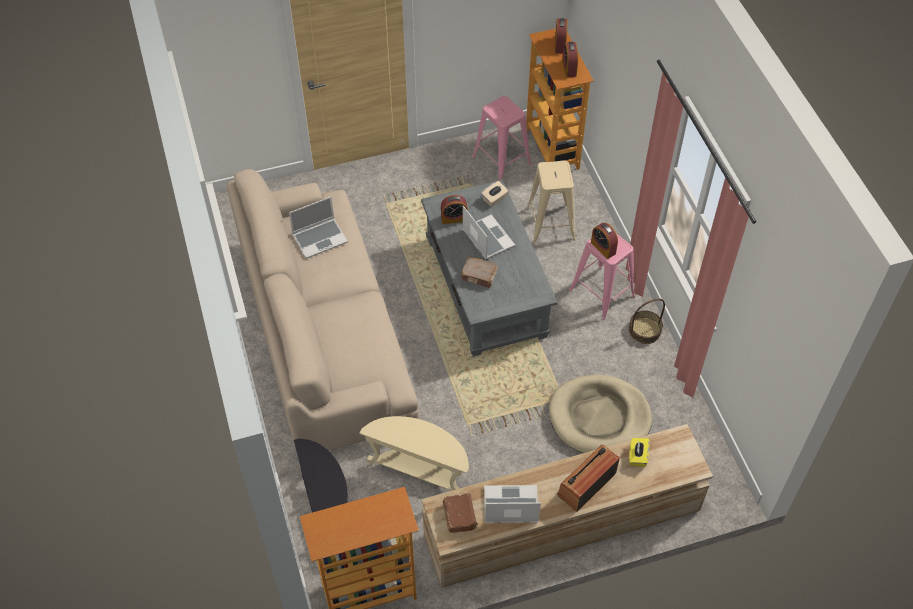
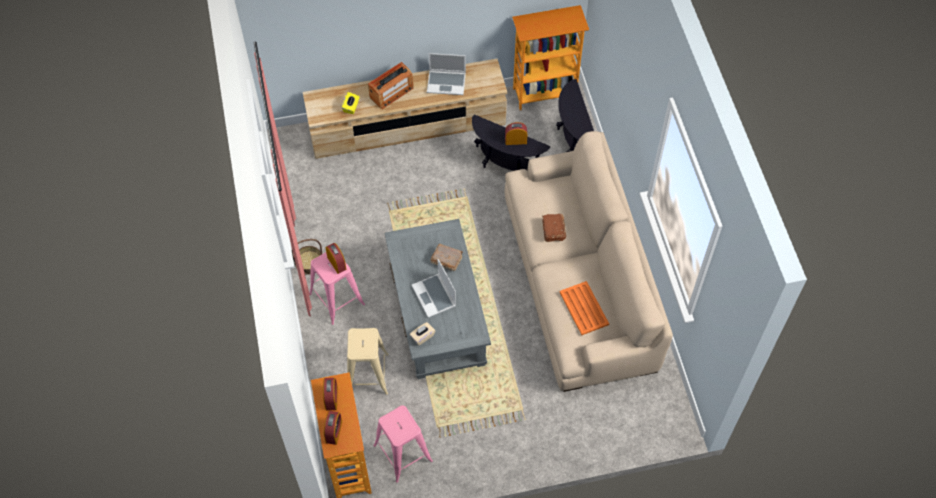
camera: 175 degrees left, 5 degrees up
(320, 238) = (584, 309): laptop -> orange tray
(420, 471) = (505, 166): beige side table -> black side table
(454, 218) = (462, 318): alarm clock -> alarm clock (515, 140)
(460, 516) = (481, 79): brown book -> brown book (553, 231)
(599, 417) = (364, 194): beige dog bed -> none

